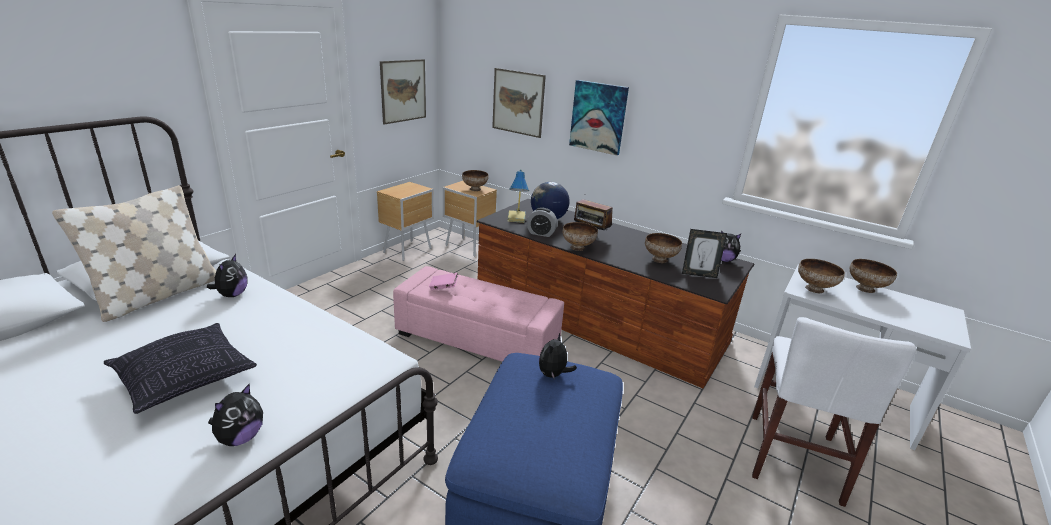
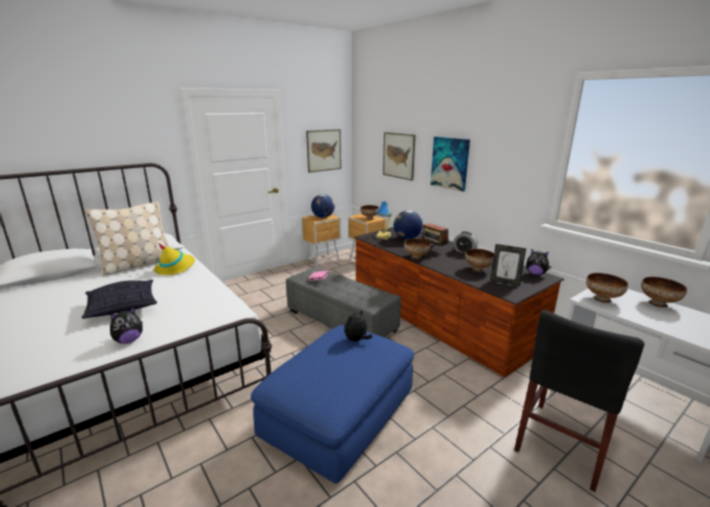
camera: 20 degrees right, 5 degrees down
(232, 295) = (175, 268): plush toy -> yellow hat
(408, 189) = (323, 217): none -> globe
(477, 339) = (341, 320): pink ottoman -> grey ottoman
(541, 233) = (395, 247): alarm clock -> alarm clock (464, 251)
(793, 456) = (563, 442): white chair -> black chair

